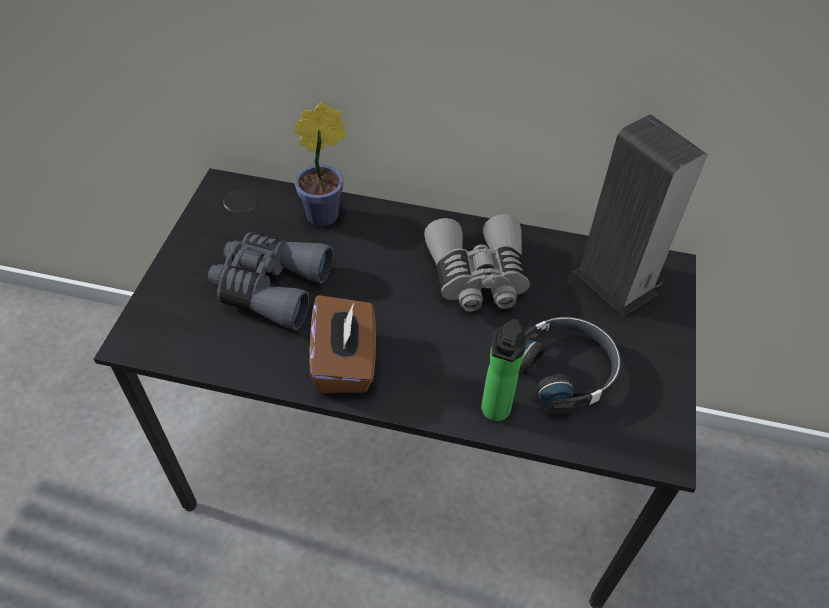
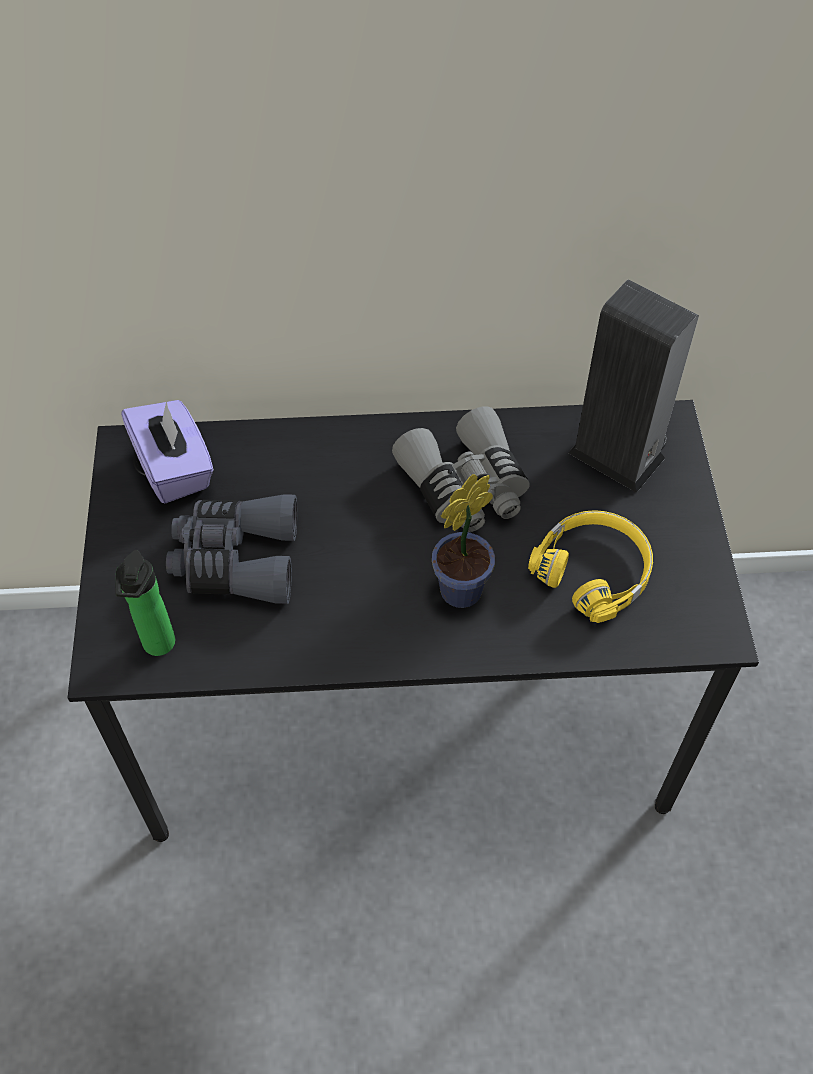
camera: 15 degrees left, 5 degrees up
(252, 209) = (174, 468): none -> purple tissue box
(327, 214) = (265, 452): potted plant -> potted plant (465, 587)
(345, 362) = (356, 625): brown tissue box -> none
(494, 413) = (534, 638): bottle -> bottle (158, 647)
(565, 370) = (594, 570): black headphones -> yellow headphones

